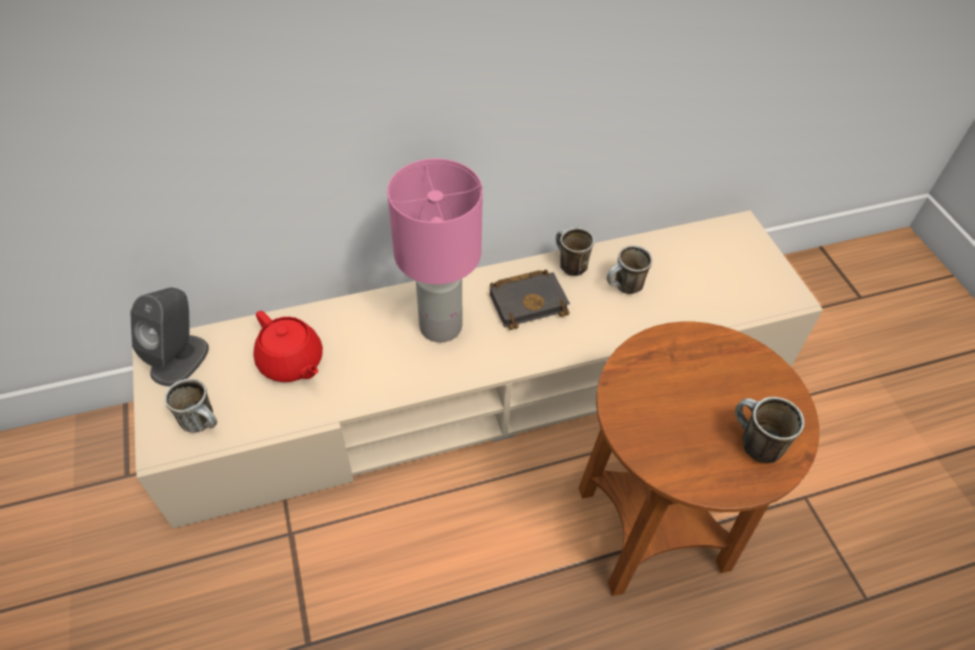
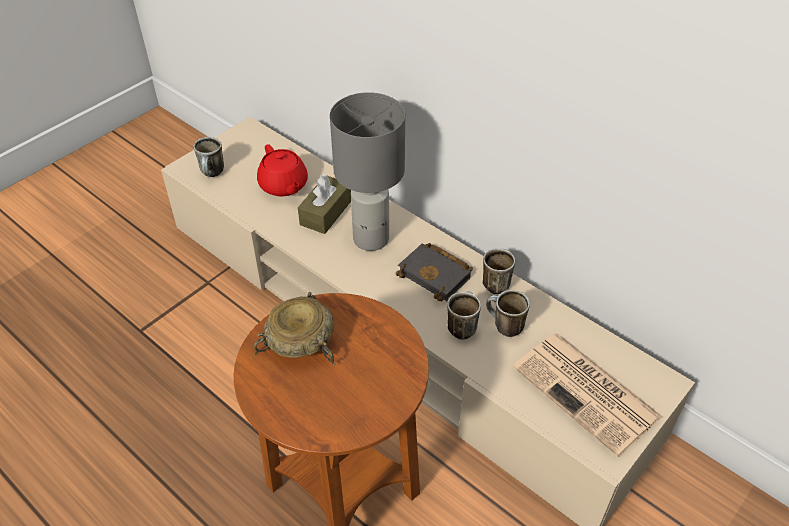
camera: 60 degrees right, 5 degrees down
(180, 359) = (250, 141): grey speaker -> none
(291, 362) = (283, 186): red teapot -> red teapot turned 45 degrees counterclockwise
(370, 345) = (326, 213): none -> brown tissue box
(441, 325) = (372, 239): pink table lamp -> grey table lamp
(660, 416) = (302, 341): none -> beige bowl
(727, 274) = (588, 393): none -> newspaper
(753, 444) = (312, 406): mug -> mug (461, 326)

